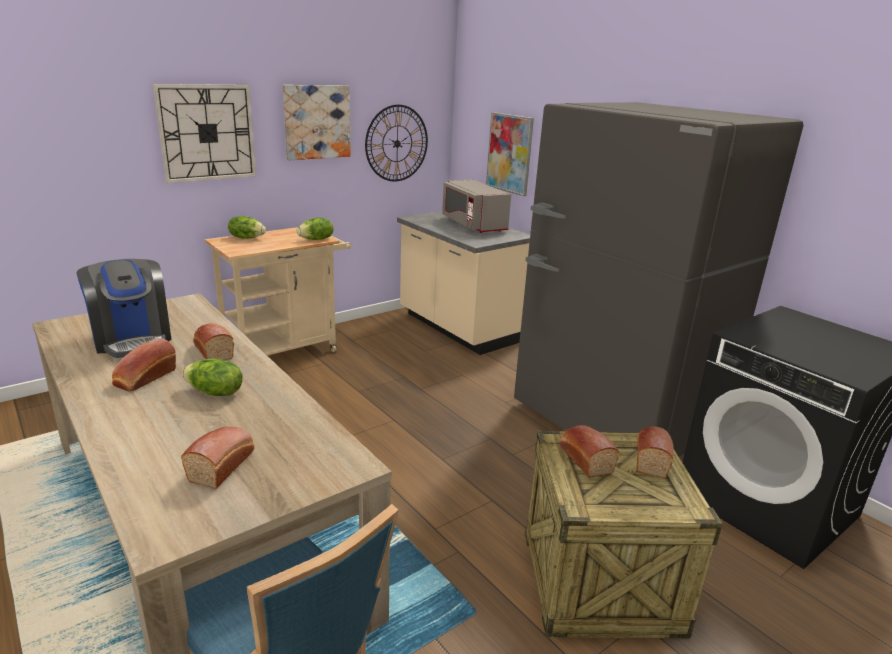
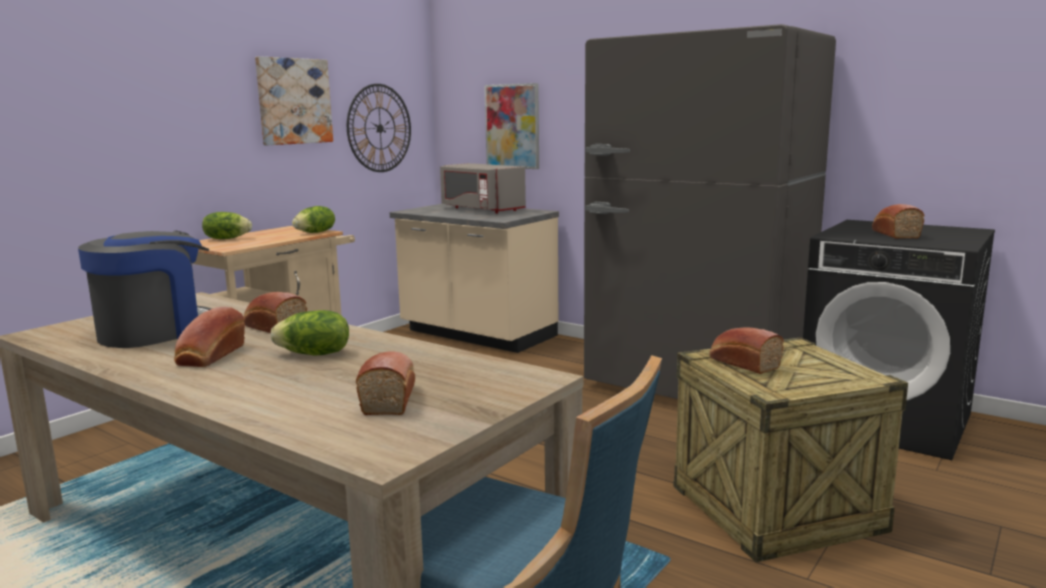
camera: 15 degrees left, 10 degrees down
(132, 339) = (156, 332): coffee machine -> coffee machine turned 90 degrees counterclockwise
(207, 133) = (172, 111): wall clock -> none
(651, 458) = (804, 354): bread -> bread (894, 234)

